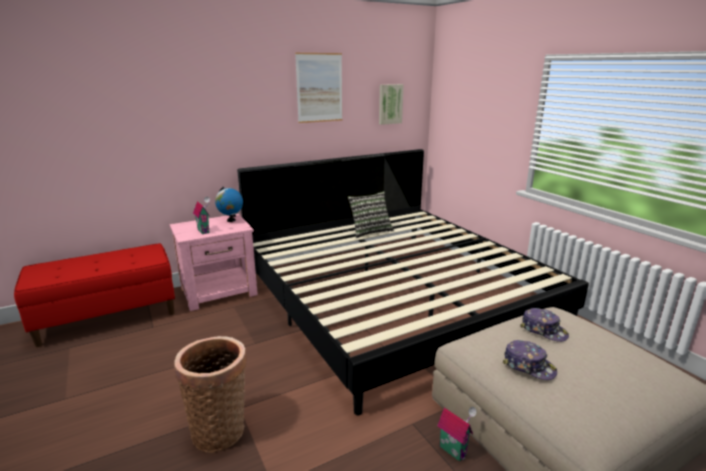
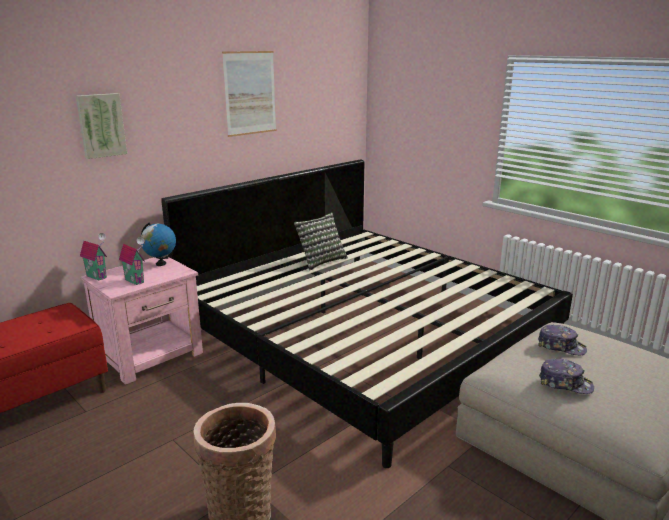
camera: 15 degrees left, 0 degrees up
(390, 104) = (325, 109): picture -> picture (101, 125)
(454, 450) = (500, 483): toy house -> toy house (98, 276)

